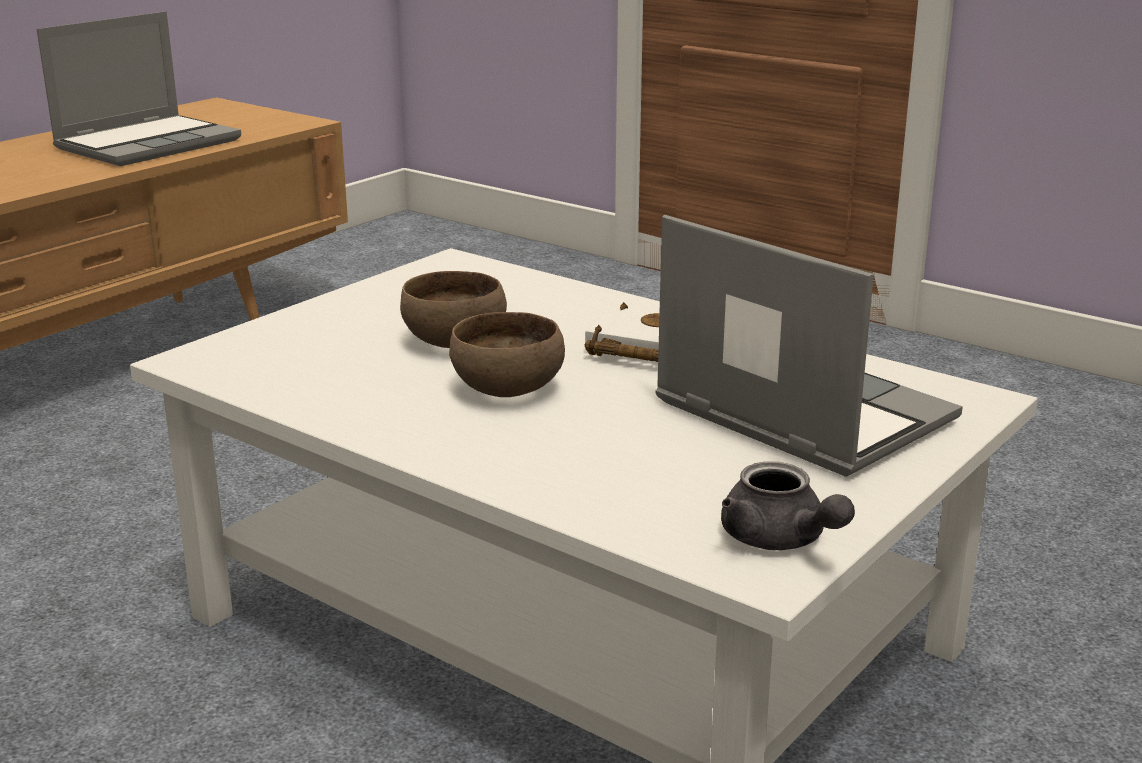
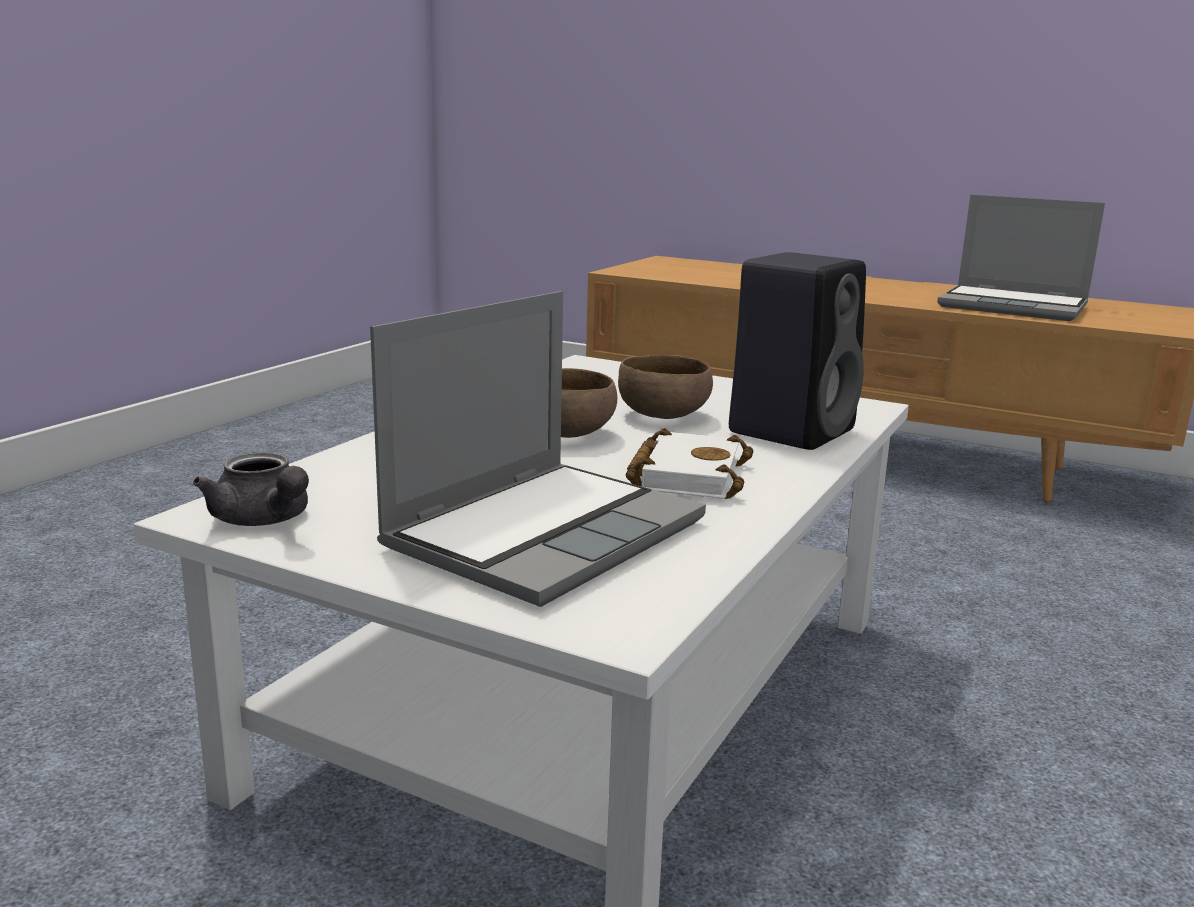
camera: 80 degrees right, 5 degrees down
(522, 297) = (792, 430): none -> black speaker
(780, 540) = (264, 520): grey teapot -> grey teapot turned 90 degrees counterclockwise

